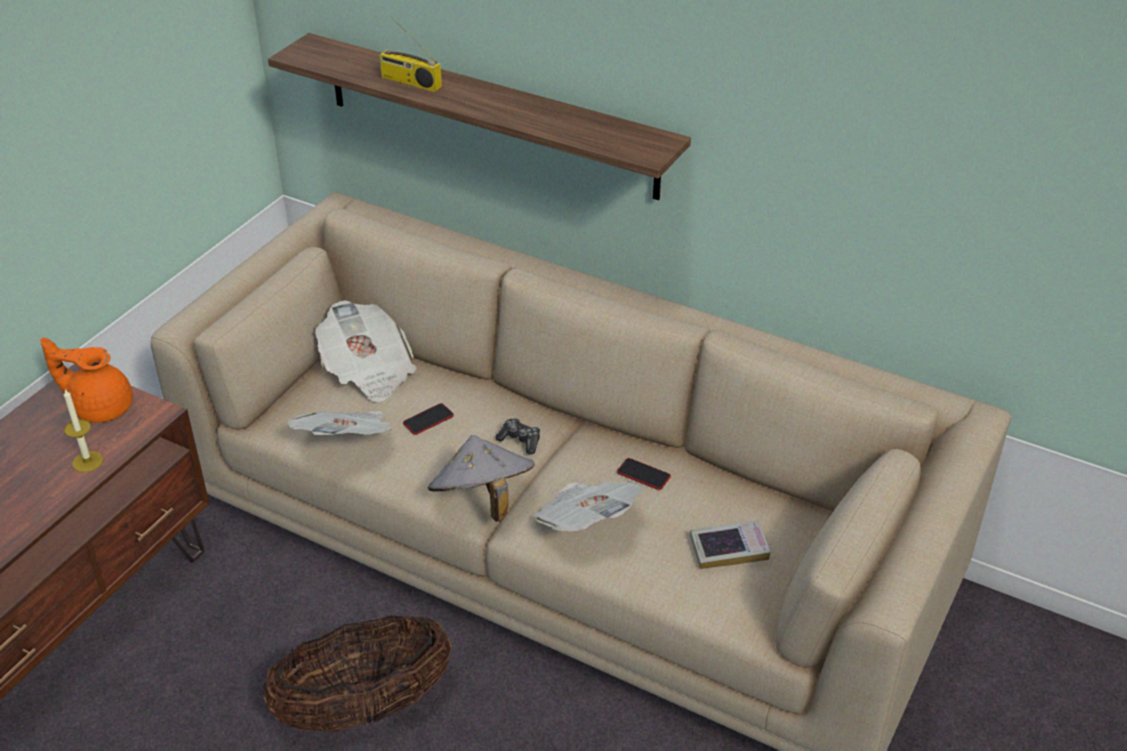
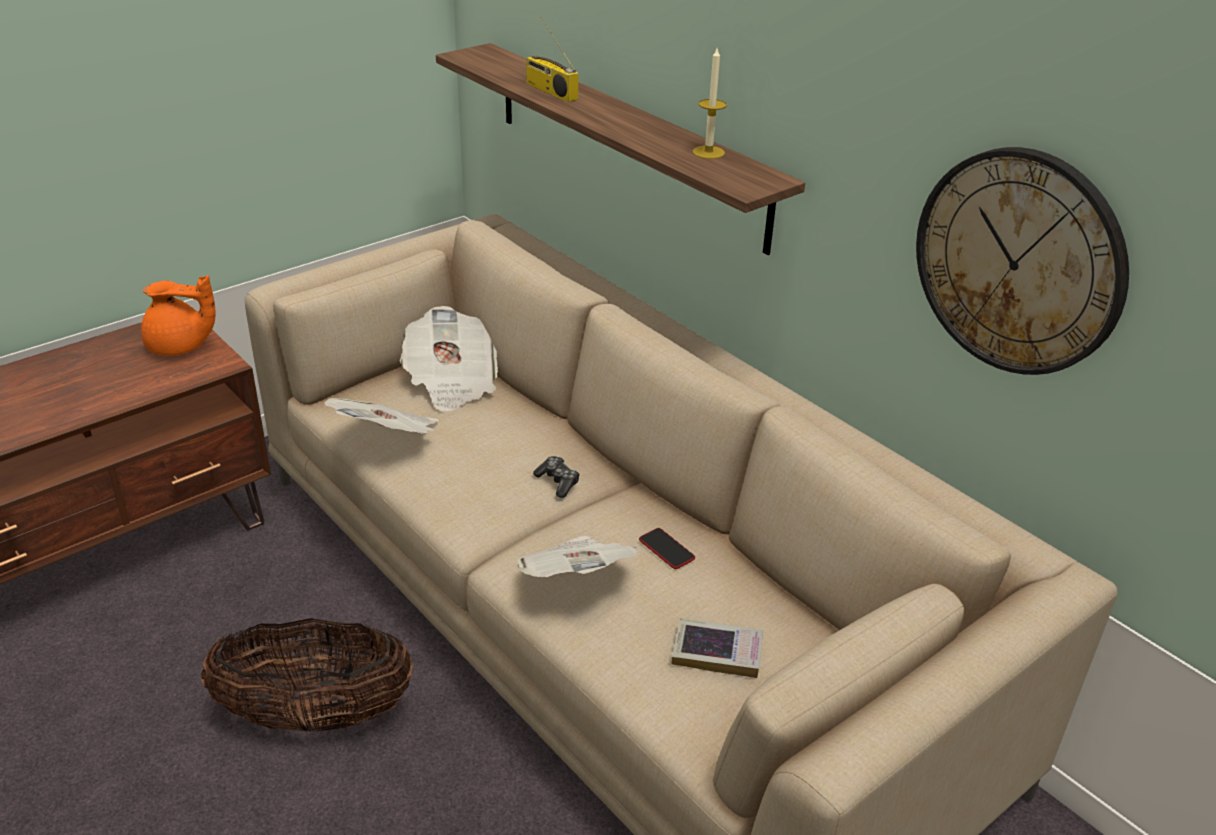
camera: 20 degrees right, 5 degrees down
(87, 461) = (134, 389): candle -> candle (708, 152)
(100, 407) = (180, 347): orange teapot -> orange teapot turned 150 degrees clockwise
(428, 420) = (479, 439): phone -> none
(482, 501) = (483, 528): grey hat -> none
(898, 183) = (1018, 262): none -> wall clock

